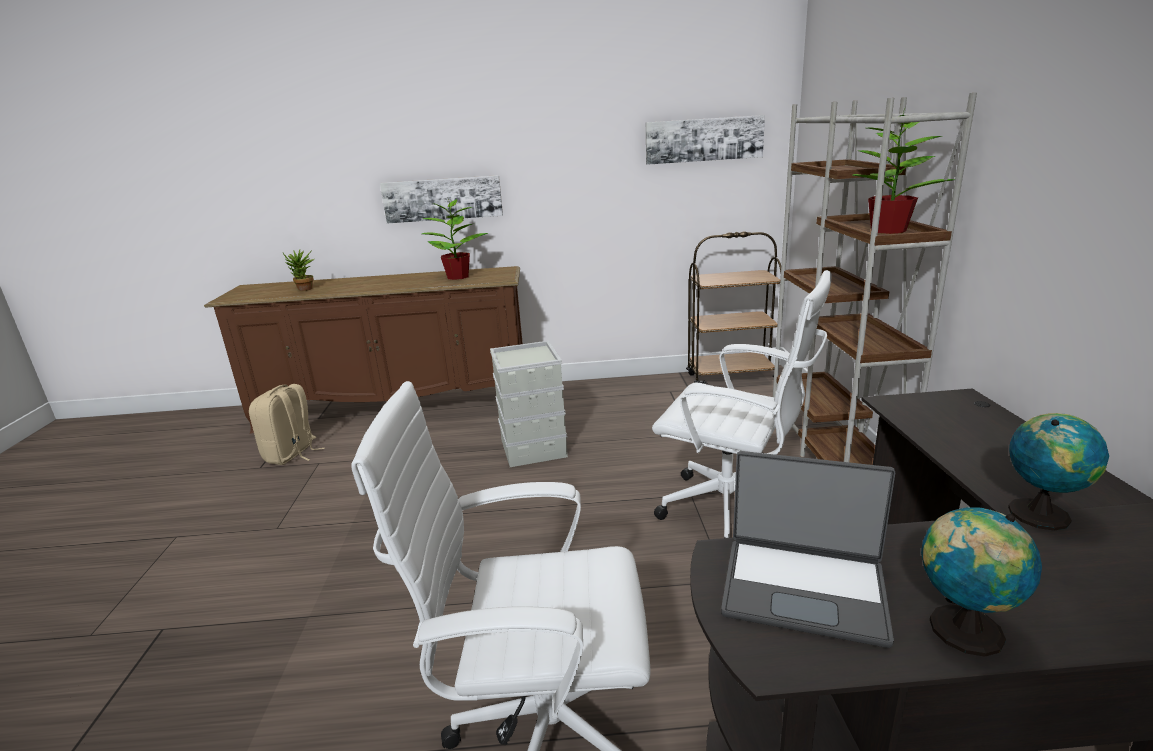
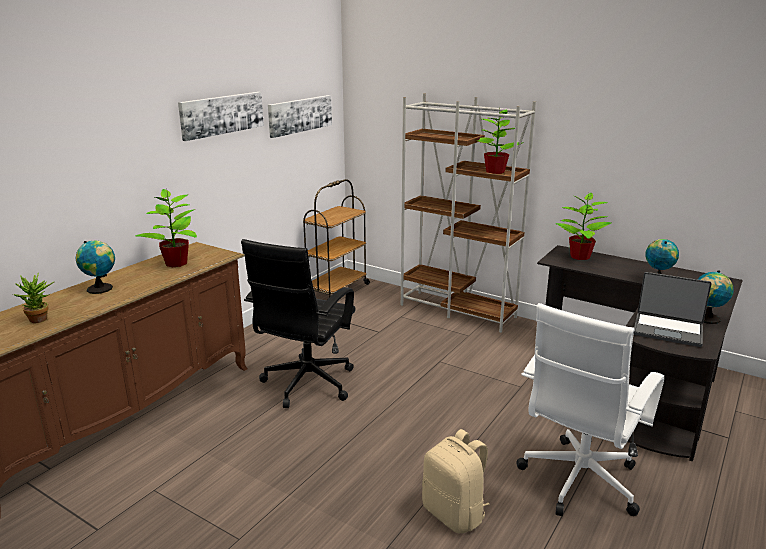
camera: 55 degrees left, 0 degrees up
(292, 454) = (105, 502): beige backpack -> beige backpack (455, 514)
(378, 281) = (101, 289): none -> globe
(443, 199) = (126, 190): picture -> picture (222, 114)
(532, 448) = (306, 386): grey storage box -> black office chair
(733, 511) = (470, 358): white office chair -> none
(803, 589) = (668, 330): laptop -> laptop turned 60 degrees clockwise
(965, 416) = (579, 257): none -> potted plant

